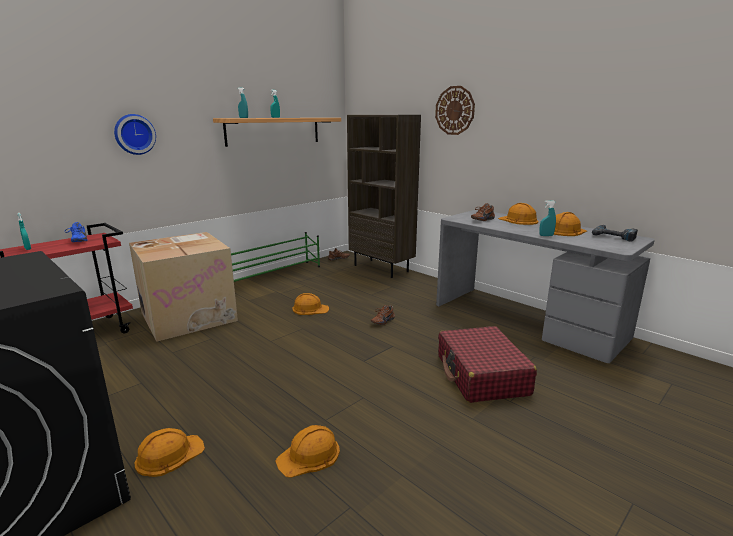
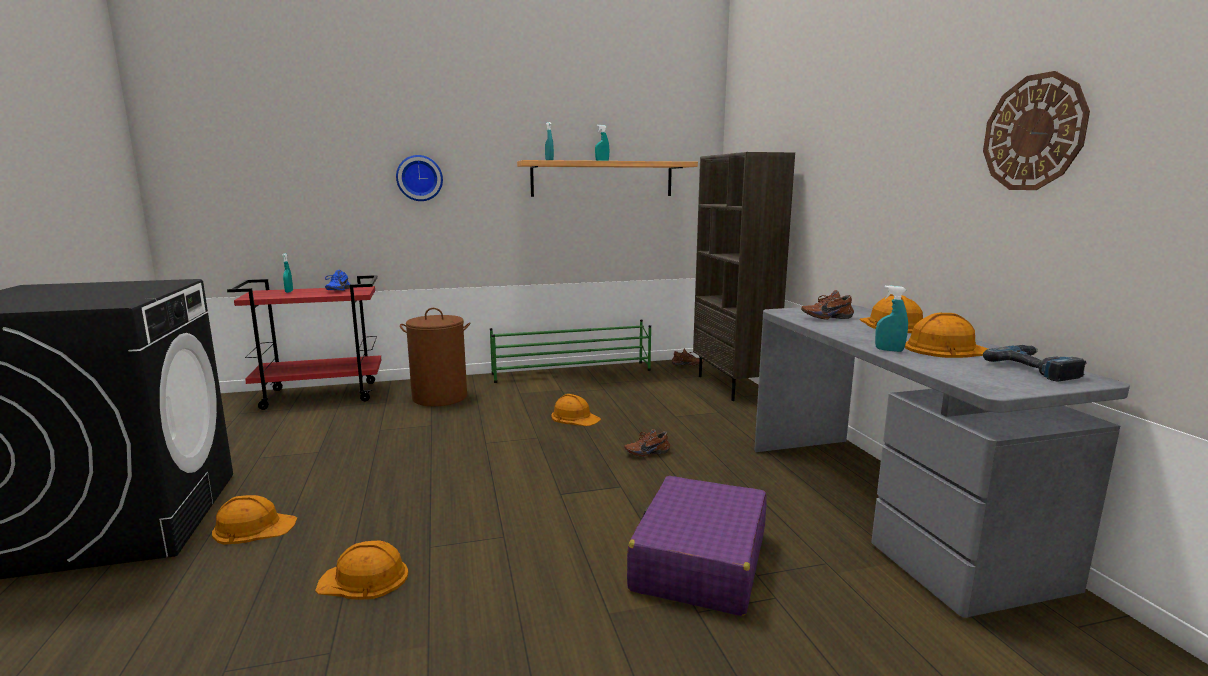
camera: 30 degrees right, 5 degrees down
(189, 316) = (440, 397): cardboard box -> brown laundry basket
(455, 110) = (836, 143): wall clock -> wall clock (1033, 133)
(481, 375) = (699, 561): red suitcase -> purple suitcase

